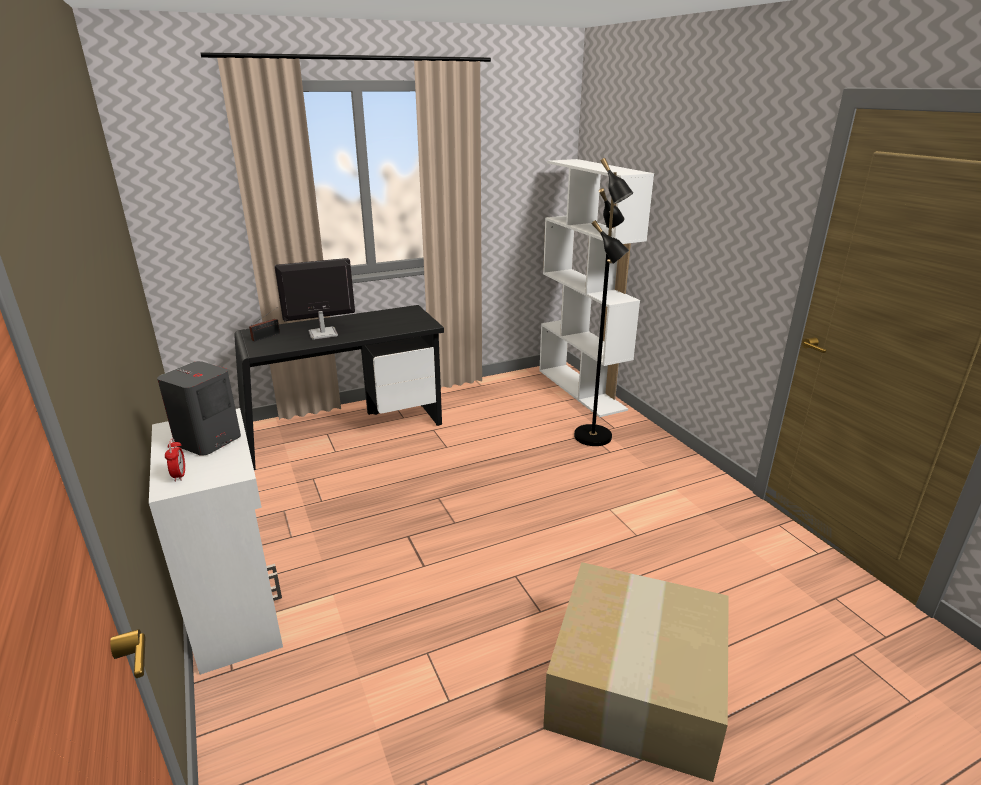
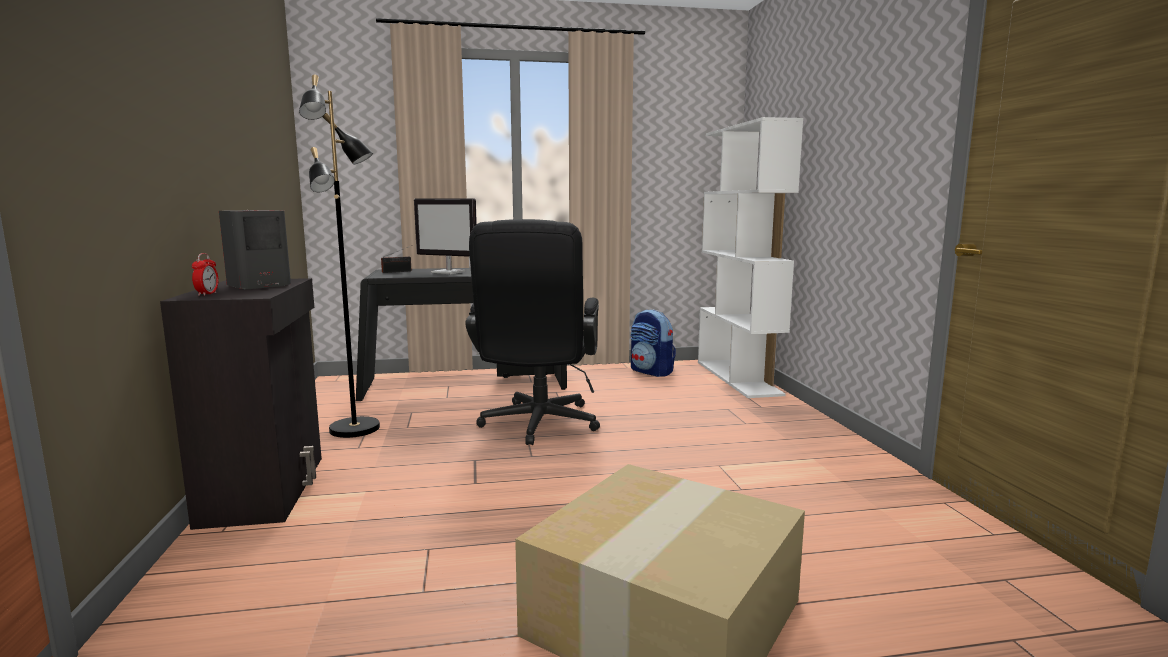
camera: 15 degrees right, 15 degrees down
(238, 608) = (267, 489): white cabinet -> black cabinet
(322, 334) = (449, 272): monitor -> monitor turned 150 degrees counterclockwise
(440, 481) = (537, 426): none -> black office chair
(505, 389) = (651, 372): none -> backpack
(594, 436) = (733, 411): black floor lamp -> black floor lamp (356, 429)

